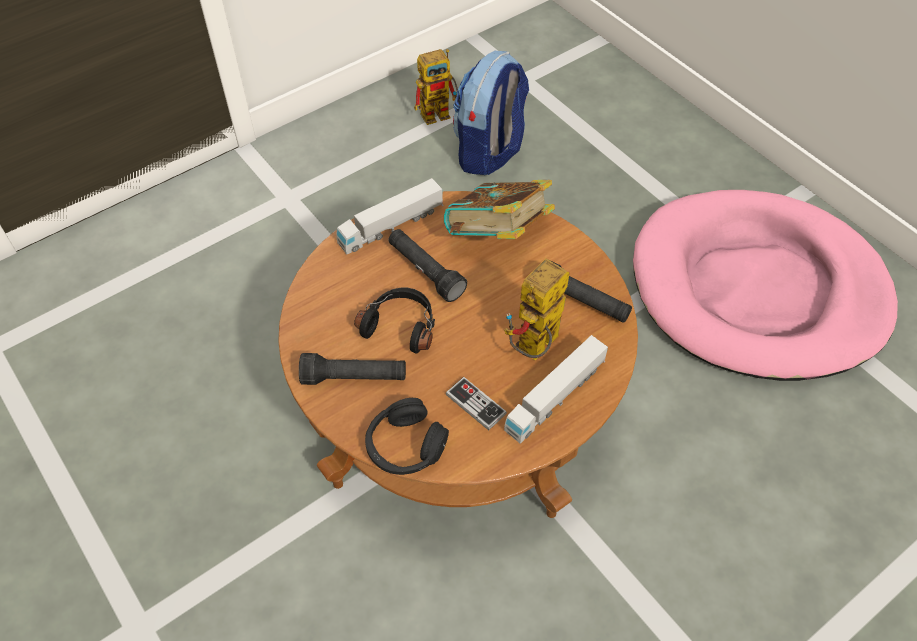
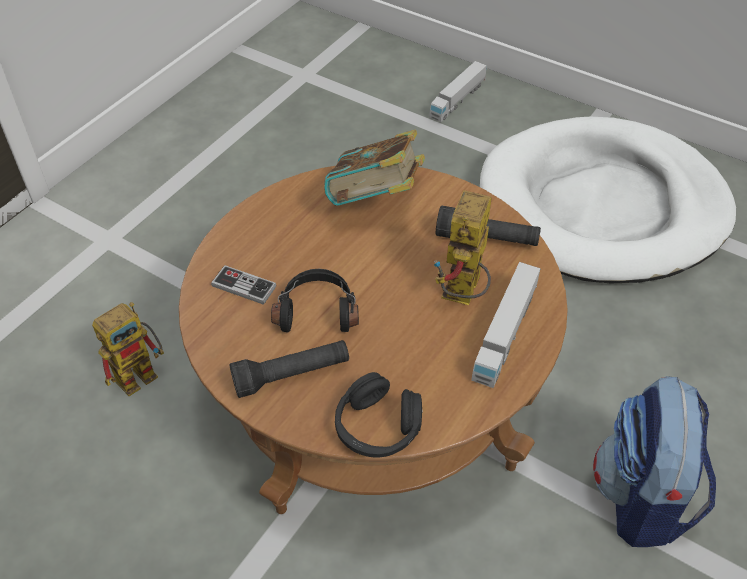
camera: 20 degrees left, 5 degrees down
(391, 226) = (262, 218): toy truck -> toy truck (457, 100)
(425, 271) = (318, 252): black flashlight -> none
(440, 112) = (234, 122): toy robot -> toy robot (142, 371)
(475, 404) = (430, 364): game controller -> game controller (244, 286)
(489, 152) = (299, 147): backpack -> backpack (641, 498)
(757, 290) = (602, 206): pink dog bed -> white dog bed

